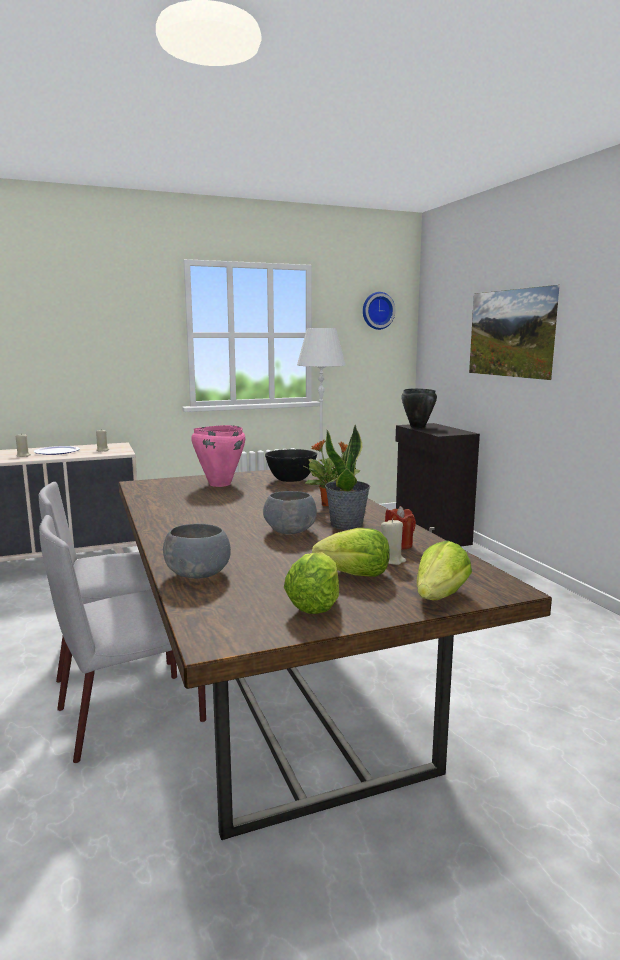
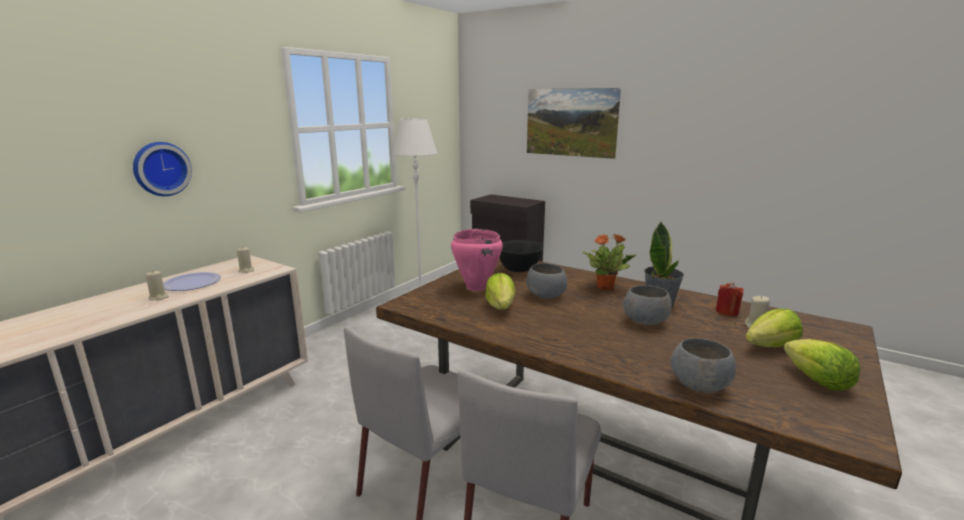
camera: 35 degrees left, 5 degrees up
(258, 499) = (546, 296): none -> grey bowl
(377, 311) = (435, 100): wall clock -> wall clock (161, 169)
(417, 427) = (491, 200): black cooking pot -> none
(439, 597) = (843, 347): lettuce -> lettuce (501, 307)

